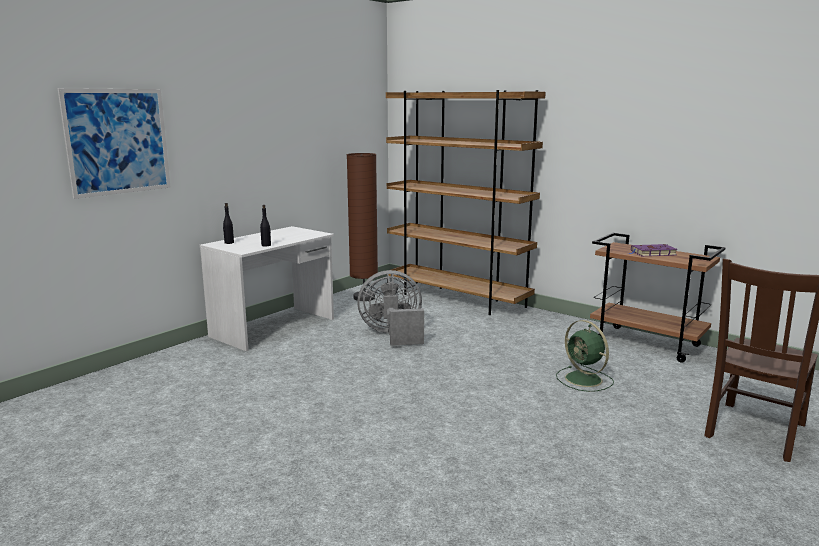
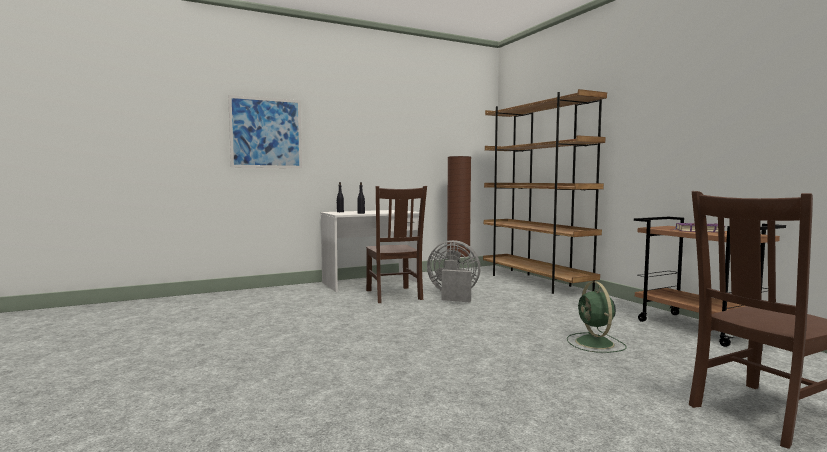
camera: 25 degrees right, 10 degrees down
(326, 346) = (394, 295): none -> brown chair

